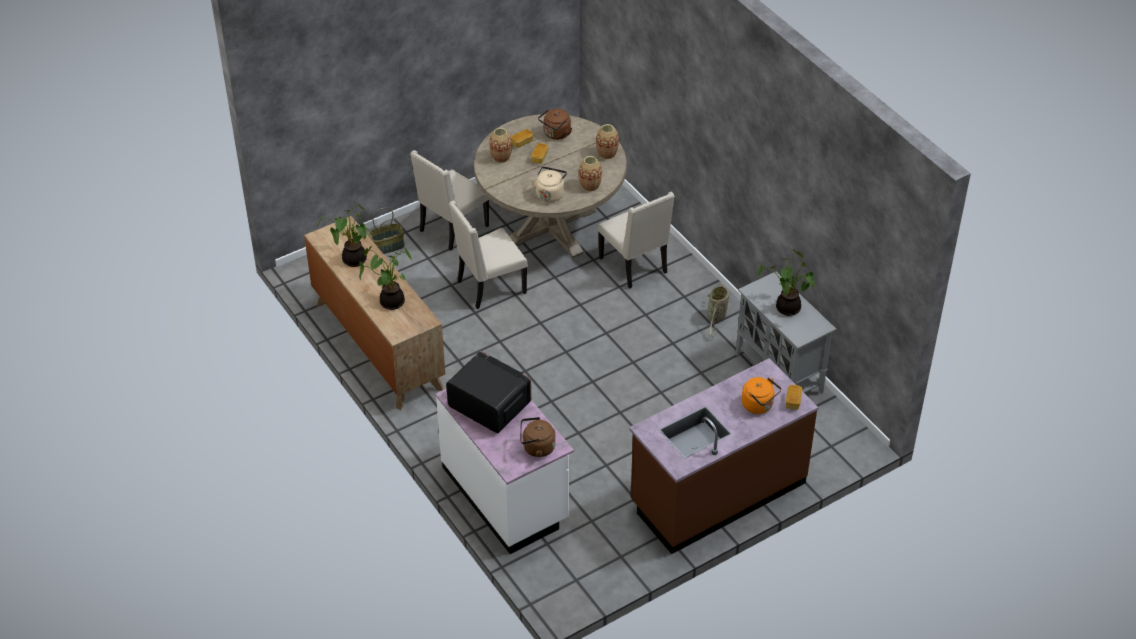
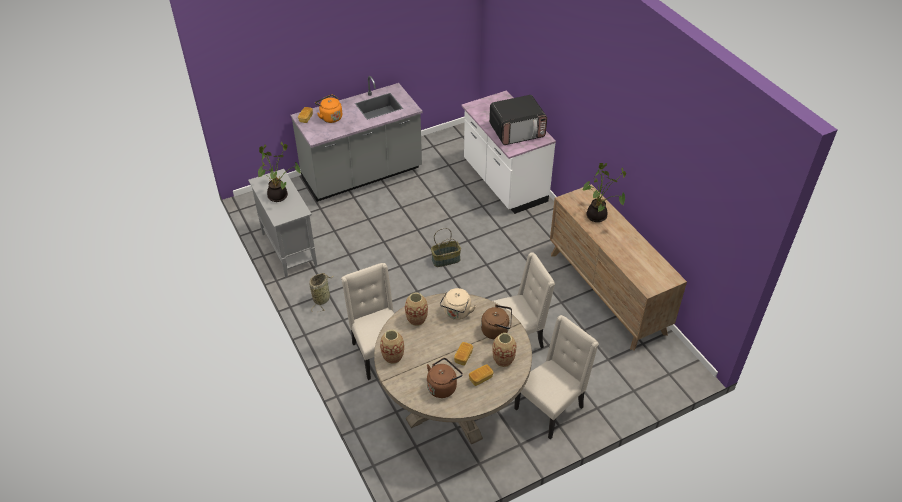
camera: 175 degrees left, 0 degrees up
(352, 260) = (637, 254): potted plant -> none
(387, 247) = (613, 391): basket -> basket (446, 259)
(489, 405) = (517, 131): microwave -> microwave turned 60 degrees counterclockwise
(536, 448) = (485, 106): brown kettle -> brown kettle (497, 330)
(717, 493) = (362, 175): brown counter -> grey counter

